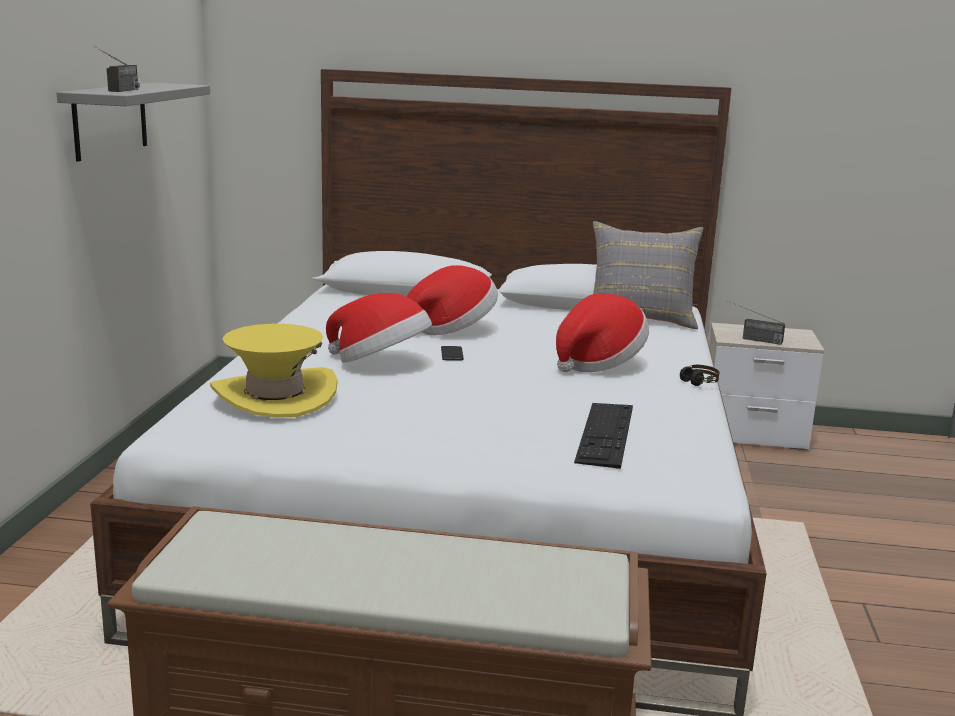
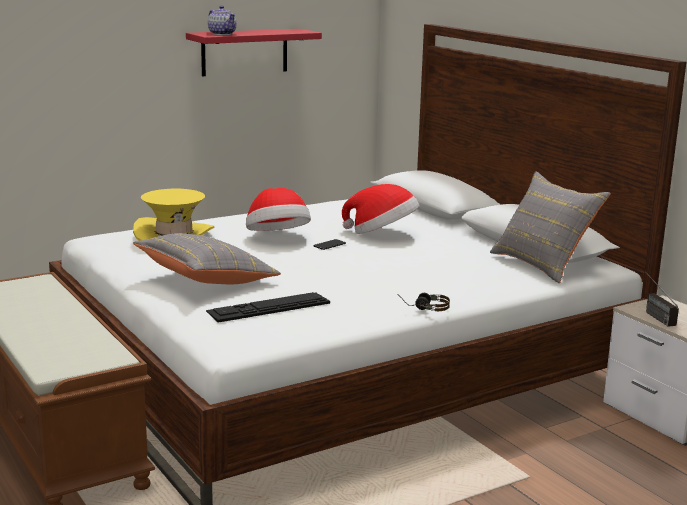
camera: 50 degrees right, 0 degrees up
(110, 120) = (244, 52): grey shelf -> red shelf
(119, 91) = (222, 34): radio -> teapot
(464, 433) = (206, 280): none -> grey pillow
(598, 363) = (401, 277): hat -> none

